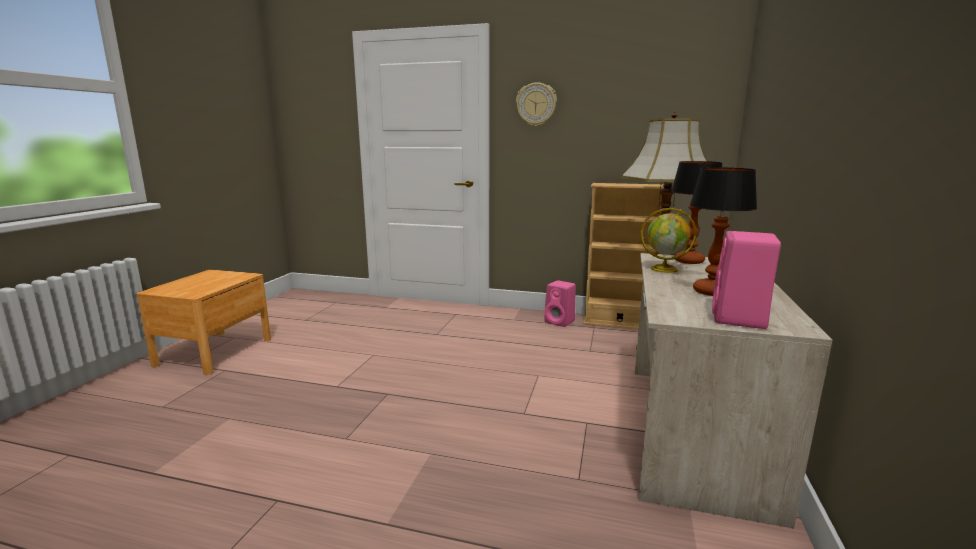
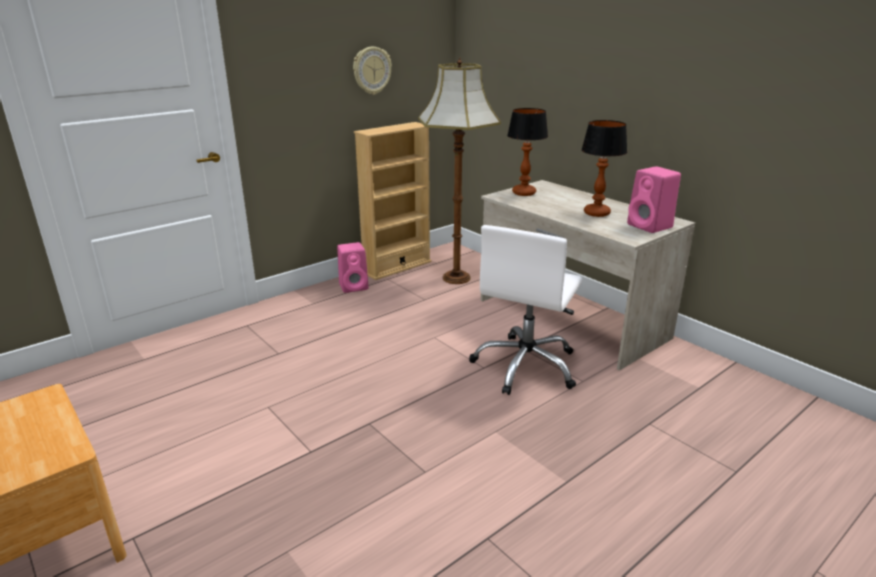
camera: 55 degrees left, 10 degrees up
(536, 104) = (281, 46): wall clock -> wall clock (371, 70)
(557, 434) = (526, 366): none -> white office chair
(665, 269) = (534, 205): globe -> none

